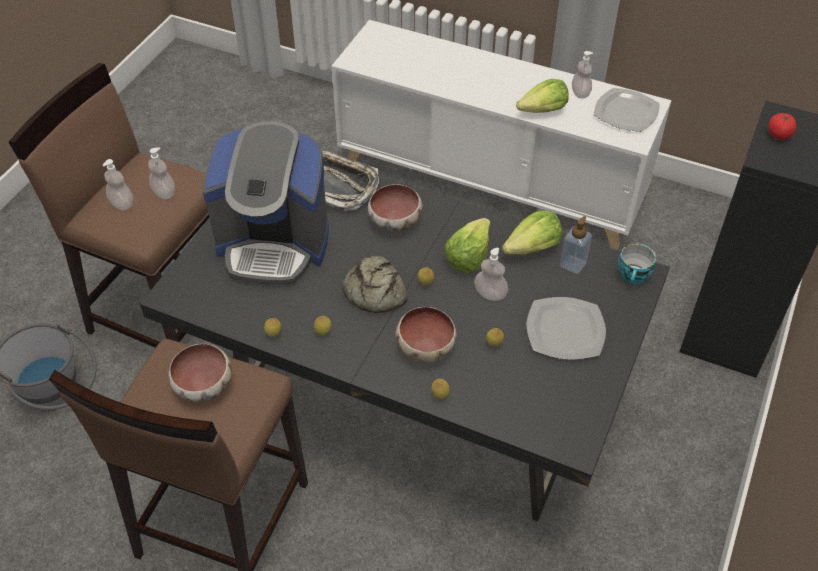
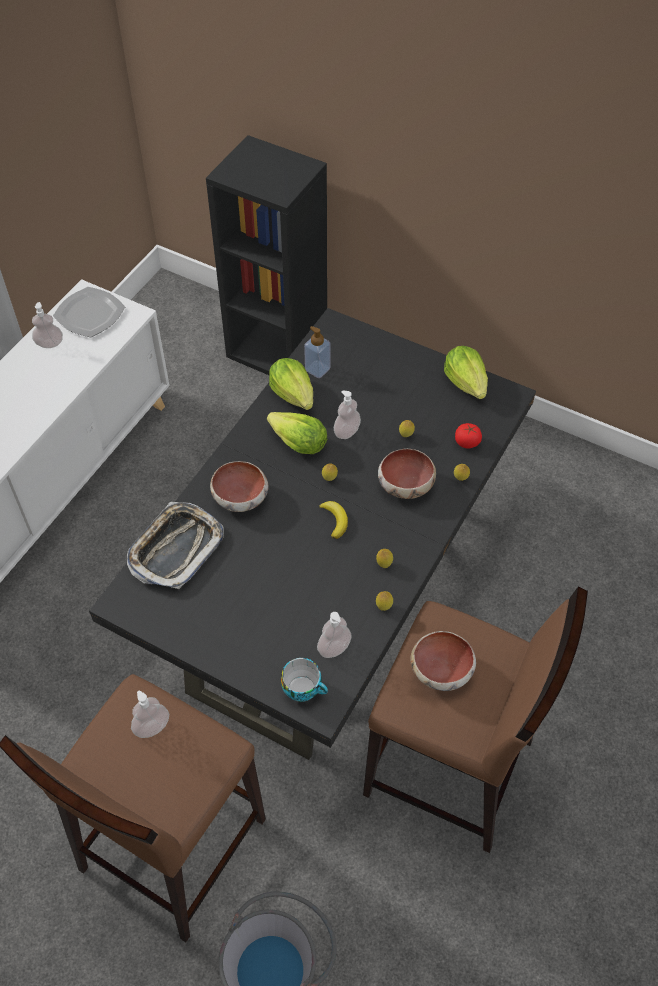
camera: 85 degrees left, 5 degrees up
(122, 204) = (163, 774): soap dispenser -> soap dispenser (334, 648)
(274, 244) = (258, 607): coffee machine -> none
(374, 291) = (335, 520): bread -> banana
(543, 110) = (68, 376): lettuce -> lettuce (466, 383)
(566, 330) = (392, 385): plate -> none
(634, 276) = (336, 332): cup -> cup (304, 689)
(779, 135) = (253, 179): tomato -> tomato (467, 442)

